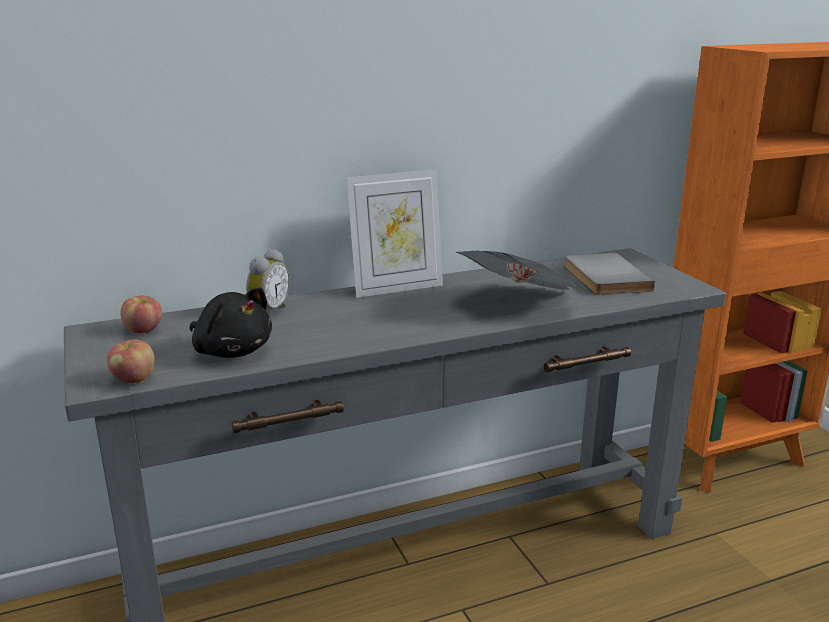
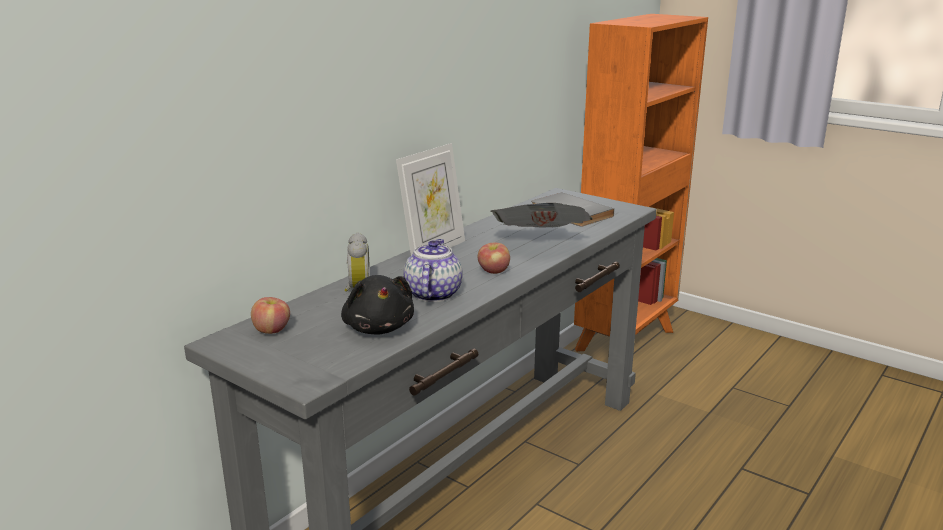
camera: 30 degrees left, 0 degrees up
(134, 379) = (332, 369): apple -> apple (494, 271)
(232, 351) = (378, 327): black plush toy -> black plush toy turned 60 degrees clockwise
(330, 331) = (433, 293): none -> teapot

